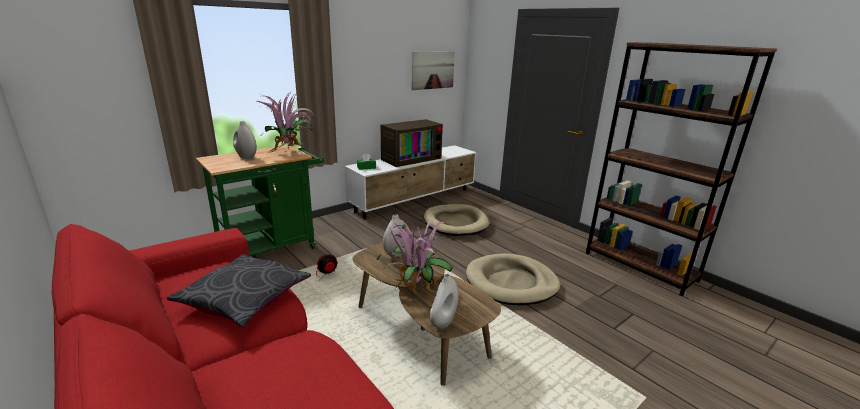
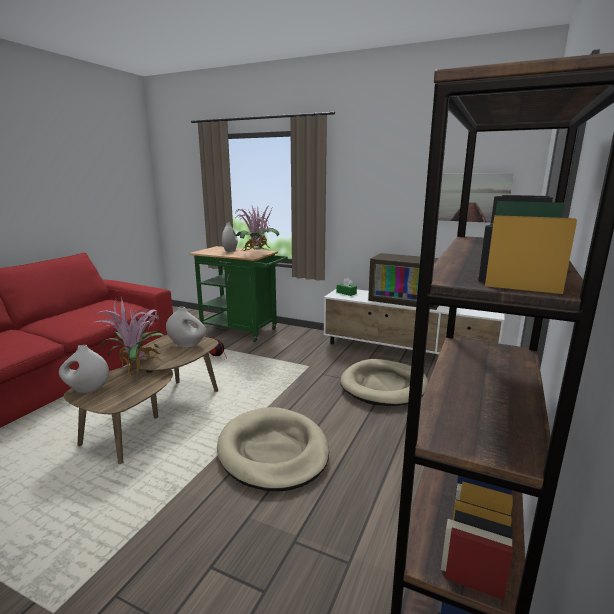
camera: 65 degrees right, 5 degrees down
(244, 298) = (84, 317): grey pillow -> none

